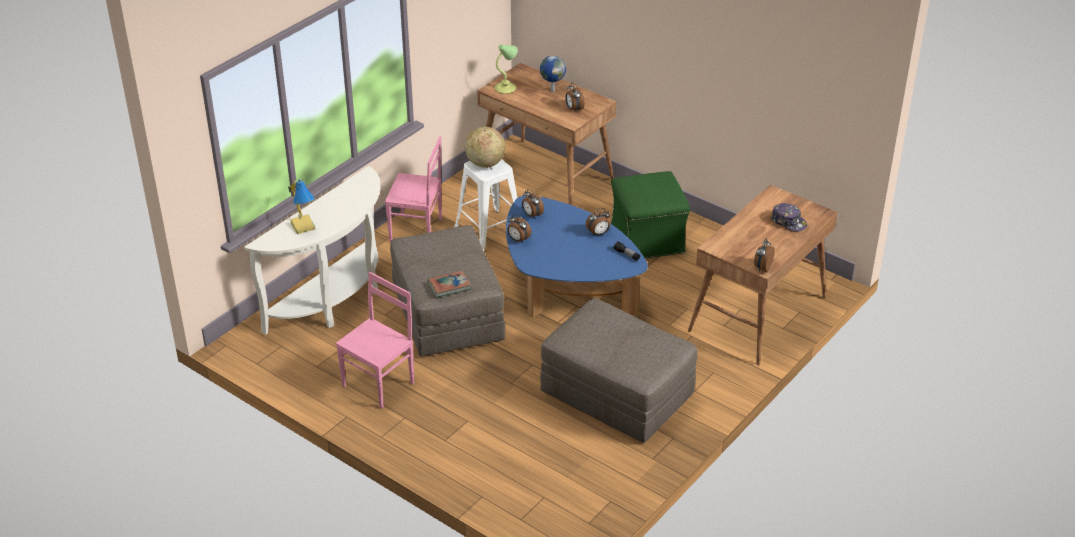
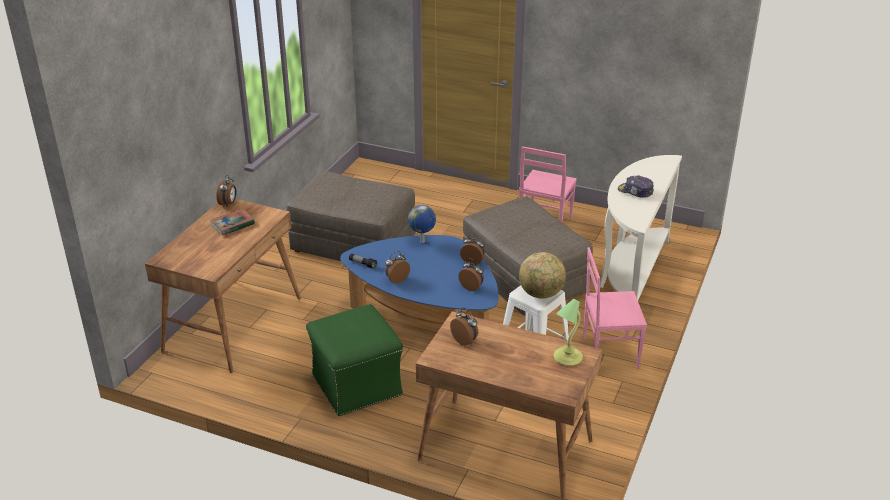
camera: 165 degrees right, 5 degrees down
(304, 226) = (650, 175): table lamp -> none
(449, 286) = (510, 209): book -> book (232, 225)
(552, 90) = (505, 365): globe -> globe (422, 242)
(788, 222) = (198, 245): cap -> cap (635, 191)

